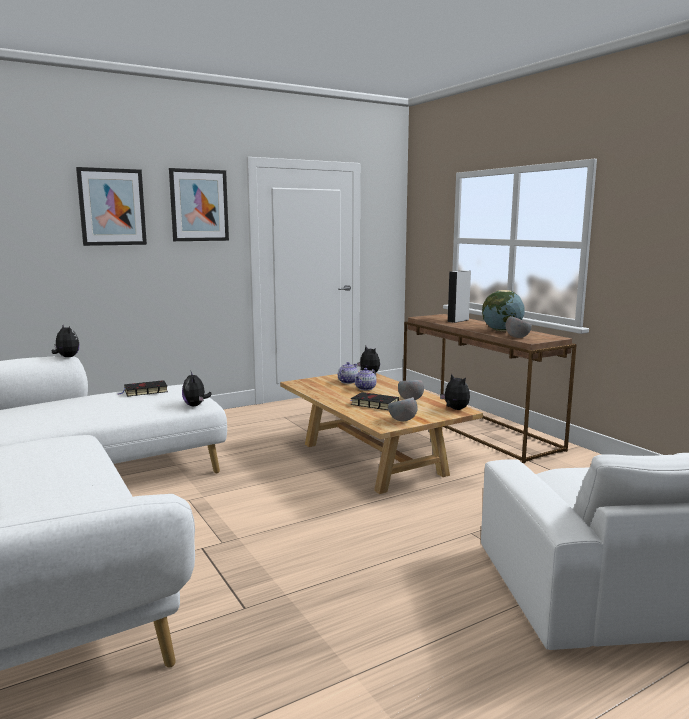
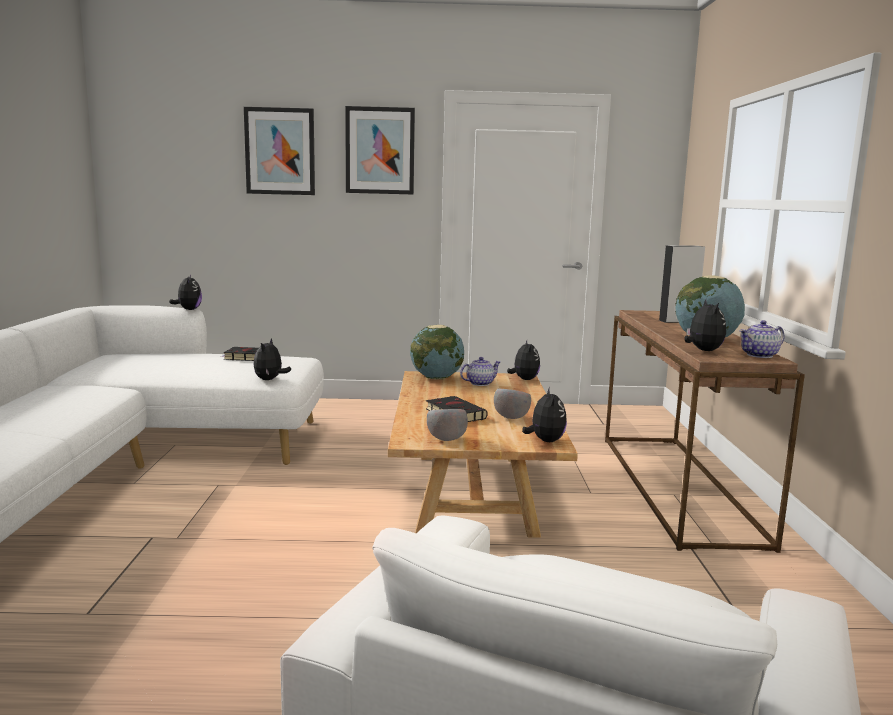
camera: 30 degrees right, 0 degrees up
(313, 383) = (436, 378): none -> globe
(365, 388) = (485, 394): teapot -> teapot (760, 355)
(517, 337) = (703, 350): grey bowl -> plush toy

